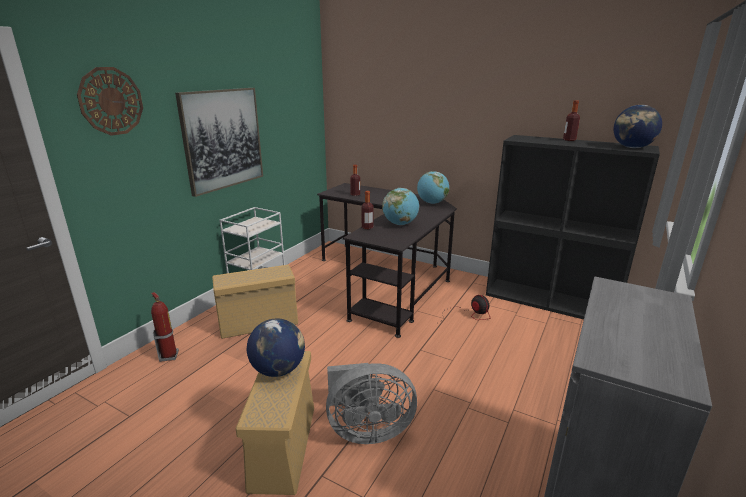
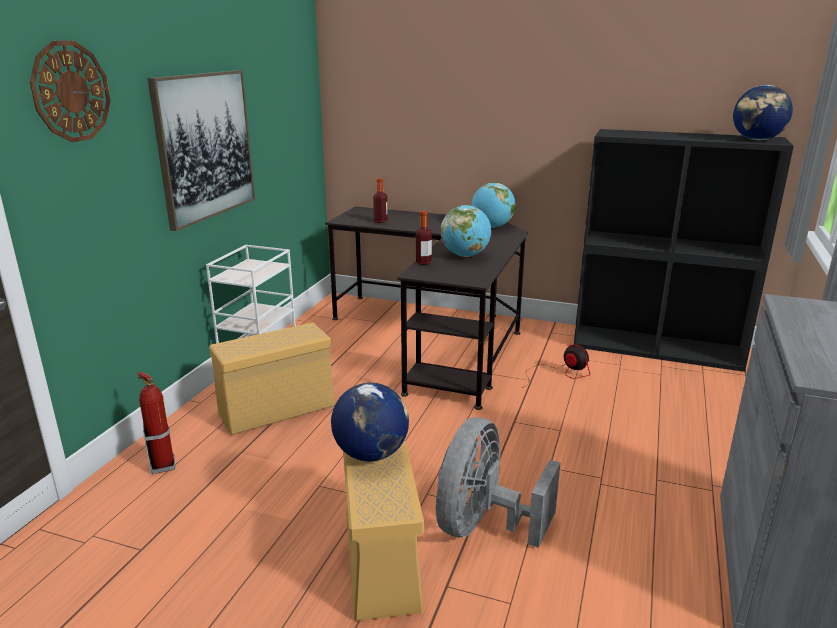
camera: 10 degrees left, 0 degrees up
(367, 430) = (483, 526): grey fan -> grey fan turned 135 degrees clockwise
(569, 140) = (674, 133): bottle -> none

